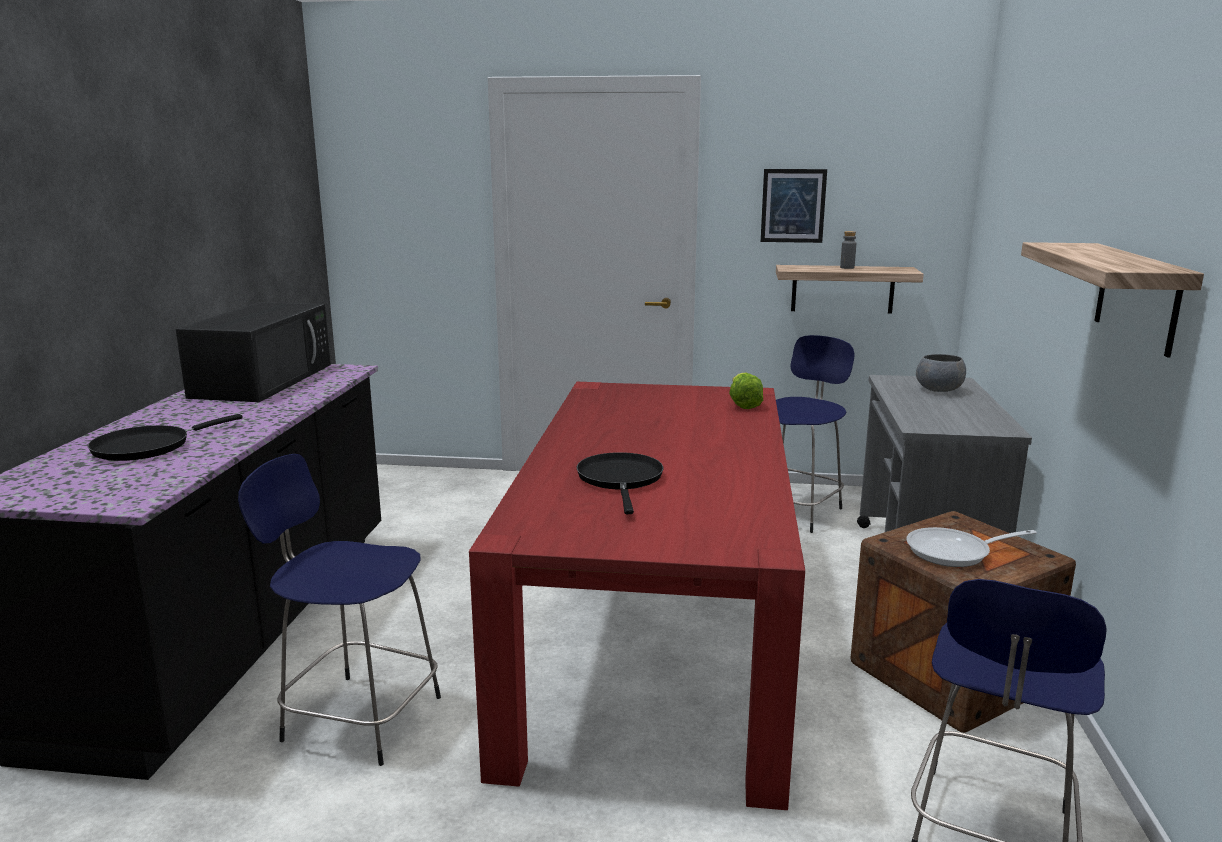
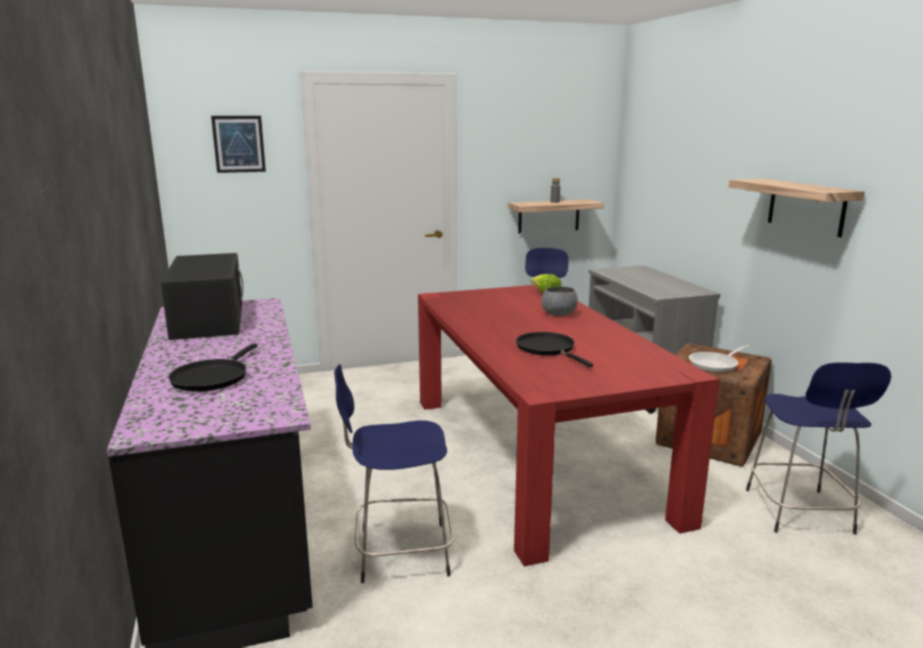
camera: 25 degrees left, 0 degrees up
(793, 206) = (517, 162): picture -> picture (239, 144)
(938, 390) = (638, 274): grey bowl -> grey bowl (558, 314)

